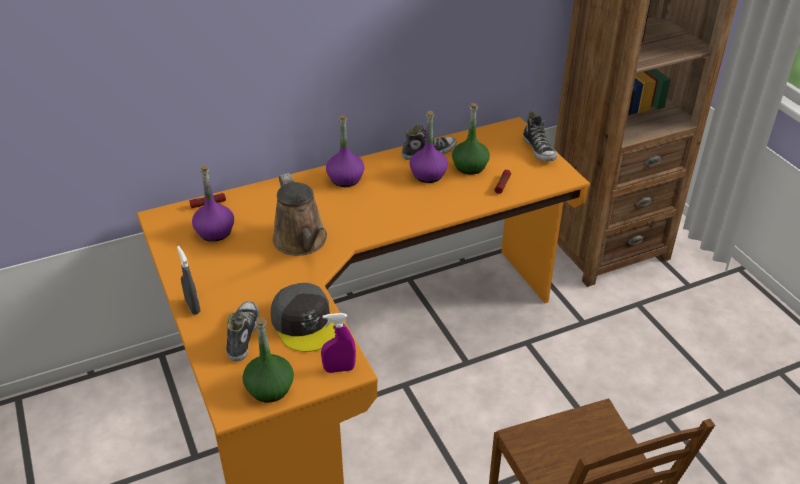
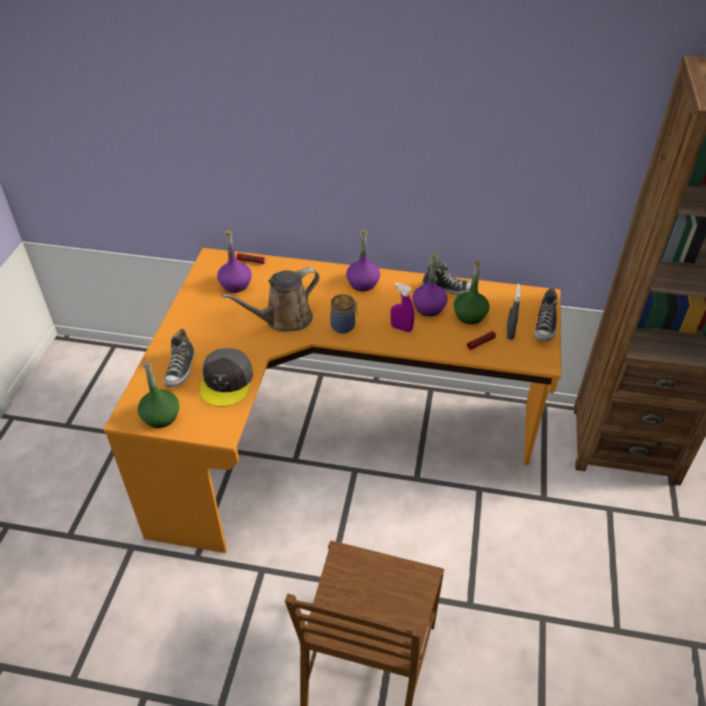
camera: 35 degrees right, 5 degrees up
(193, 307) = (171, 333): grey spray bottle -> grey spray bottle (510, 333)
(242, 335) = (181, 370): shoe -> shoe turned 150 degrees clockwise
(302, 242) = (284, 319): brown watering can -> brown watering can turned 45 degrees clockwise
(339, 369) = (215, 428): purple spray bottle -> purple spray bottle (401, 328)
(367, 222) = (344, 326): none -> jar

